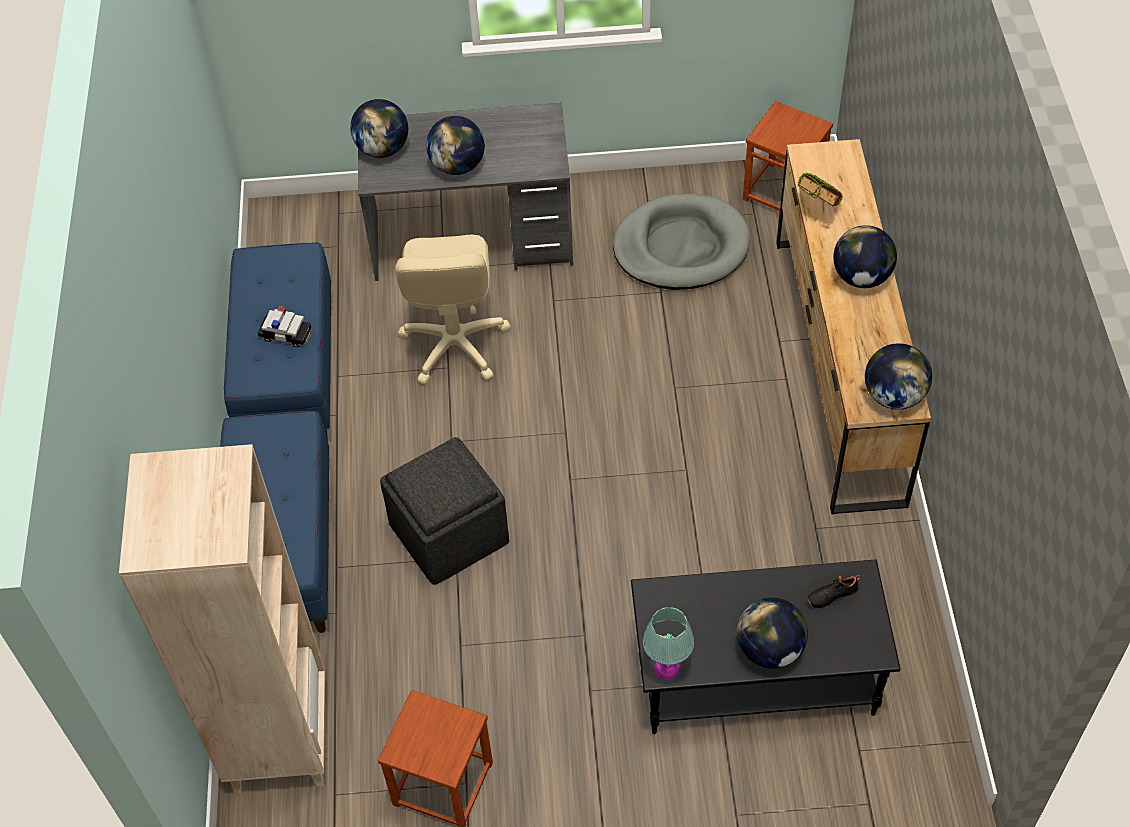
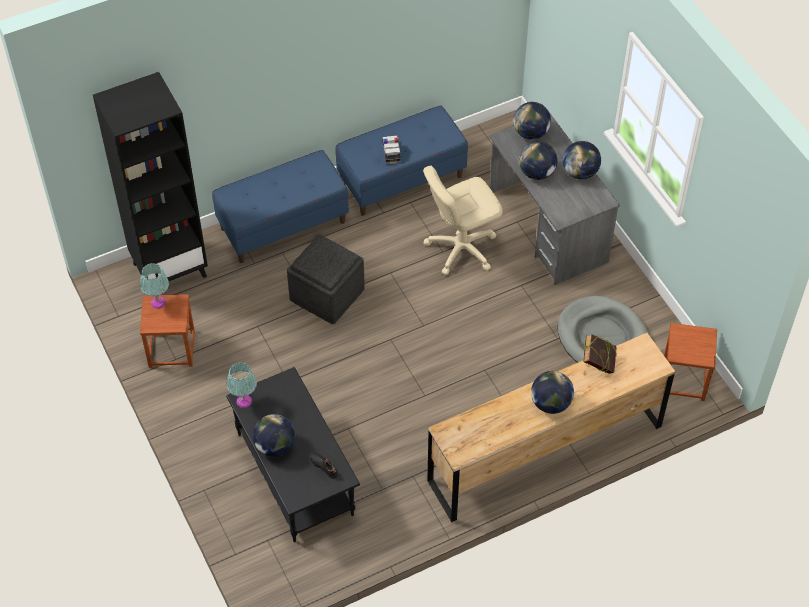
camera: 65 degrees right, 0 degrees up
(279, 739) = (170, 269): beige bookcase -> black bookcase
(405, 740) = (158, 302): none -> turquoise table lamp
(893, 396) = (461, 445): globe -> globe (580, 172)

